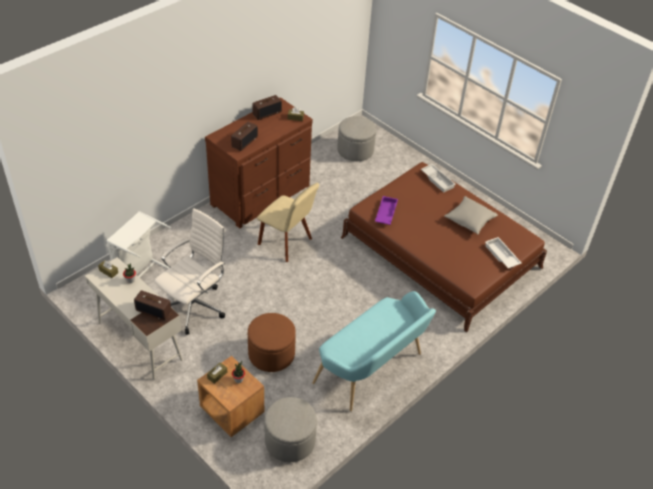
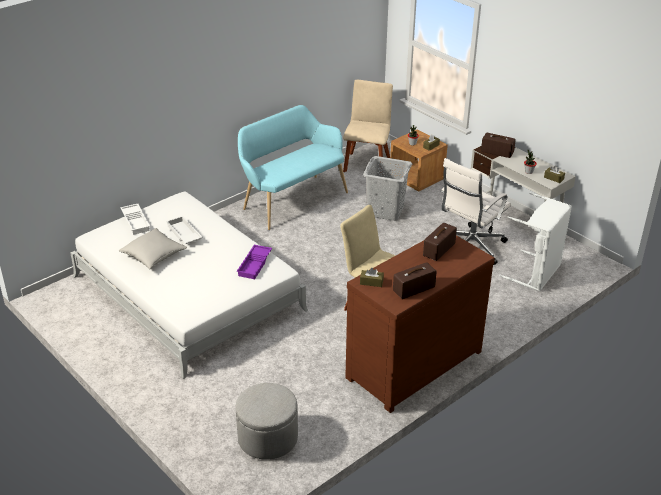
camera: 175 degrees left, 10 degrees down
(271, 354) = (386, 211): brown ottoman -> grey laundry basket
(290, 440) = (367, 163): grey ottoman -> beige chair
(438, 180) = (172, 303): white tray -> white tray (183, 234)
(440, 252) = (188, 293): brown bed -> white bed

